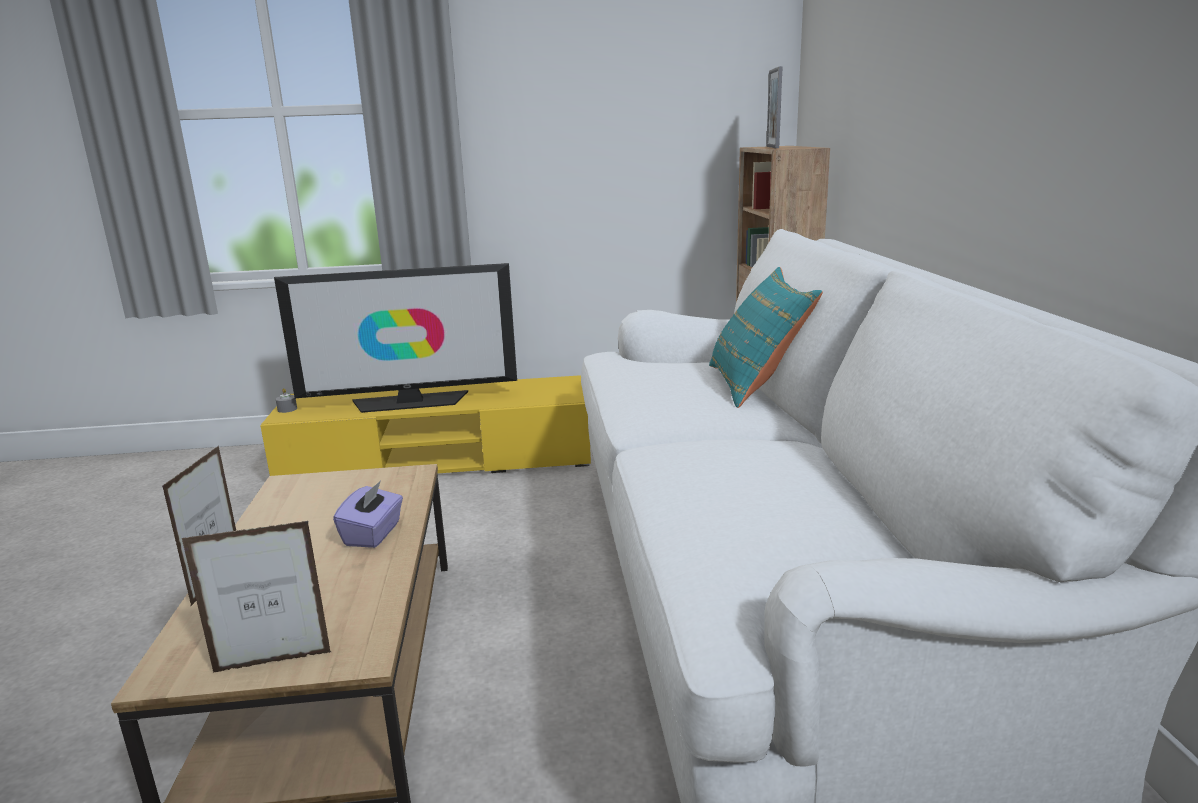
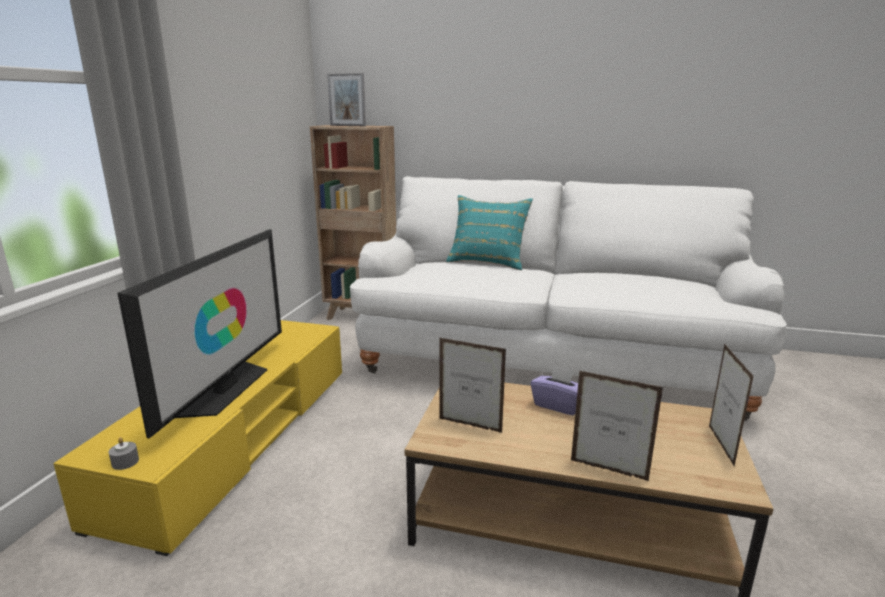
camera: 70 degrees left, 0 degrees up
(316, 494) = (470, 425): none -> picture frame

